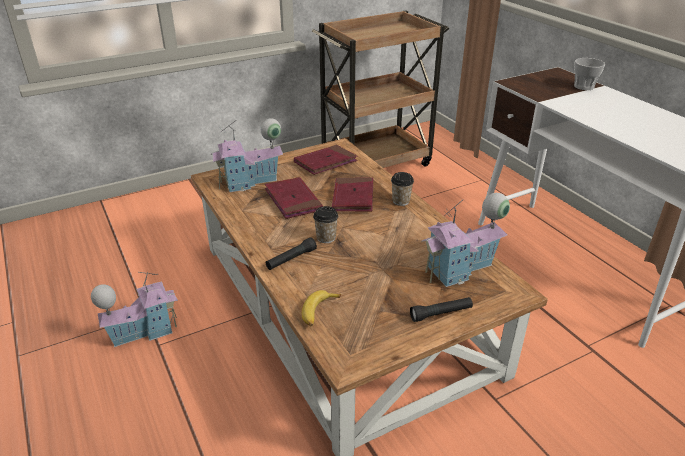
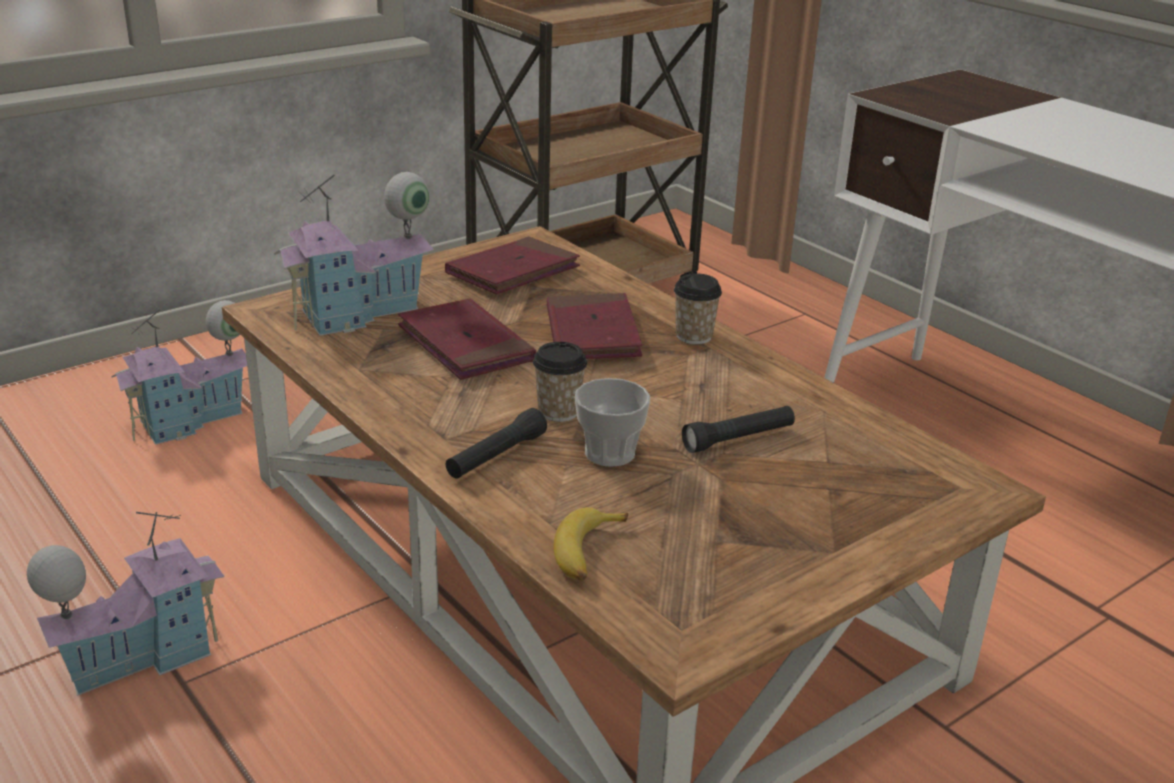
camera: 10 degrees left, 5 degrees down
(441, 314) = (845, 538): black flashlight -> black flashlight (738, 439)
(461, 269) = (858, 453): toy house -> toy house (191, 421)
(584, 86) = (1024, 99): cup -> cup (609, 453)

